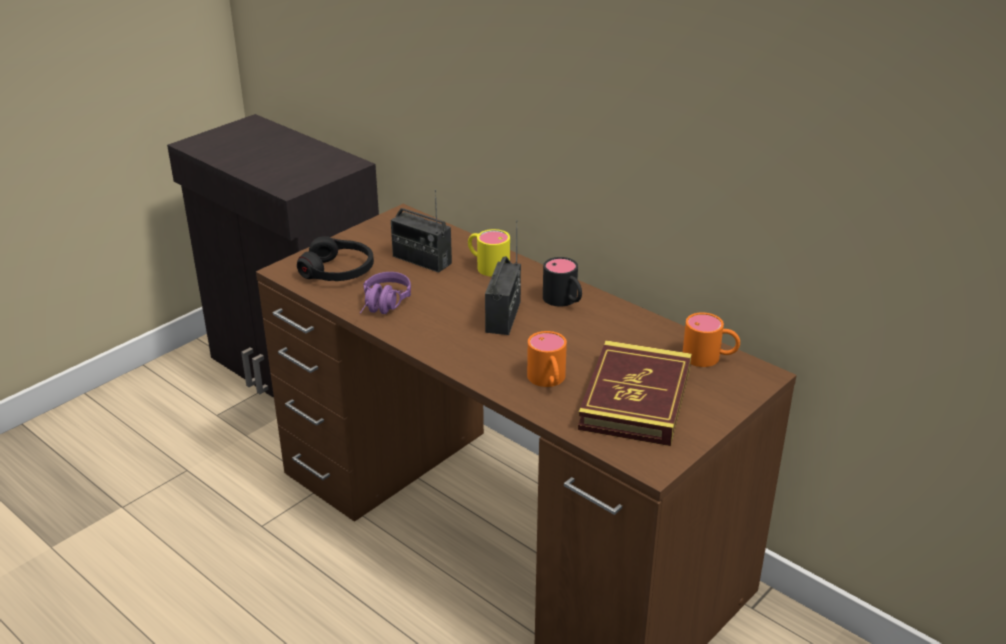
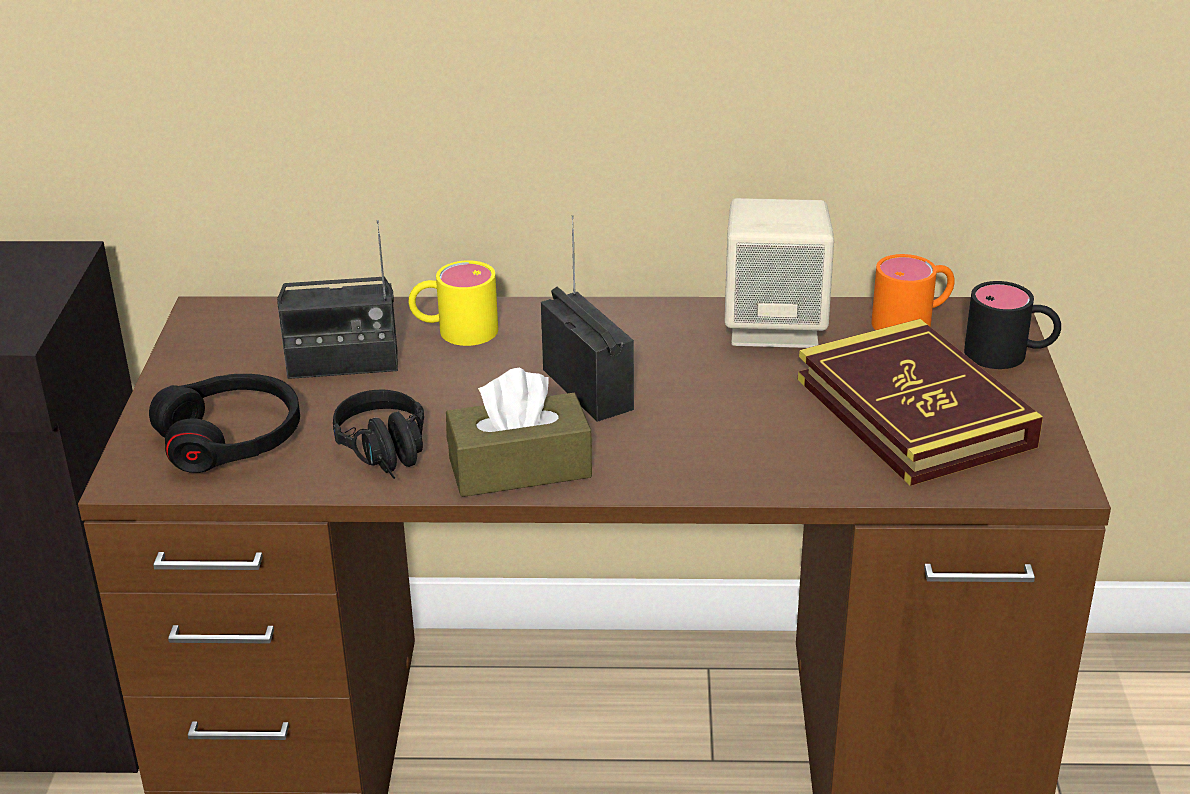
camera: 40 degrees left, 0 degrees up
(383, 306) = (389, 456): purple headphones -> black headphones
(425, 336) = (520, 468): none -> brown tissue box
(548, 381) = (779, 443): orange mug -> none
(564, 301) = (635, 331): black mug -> black mug (1009, 355)
(634, 329) = (775, 327): none -> beige speaker

